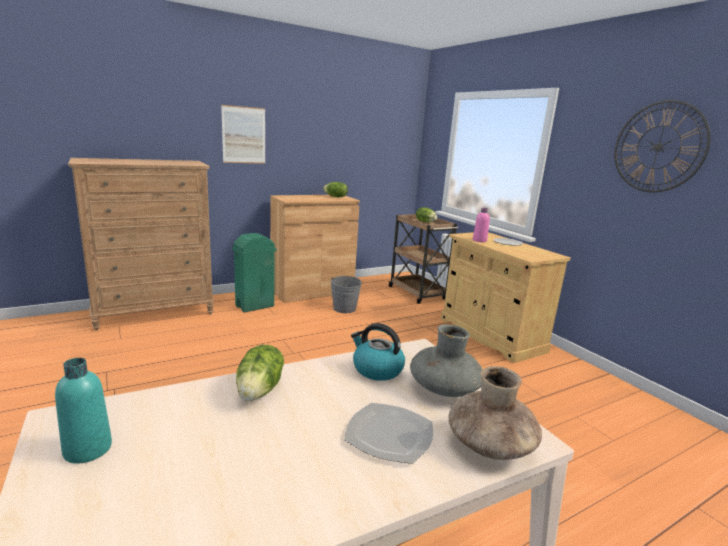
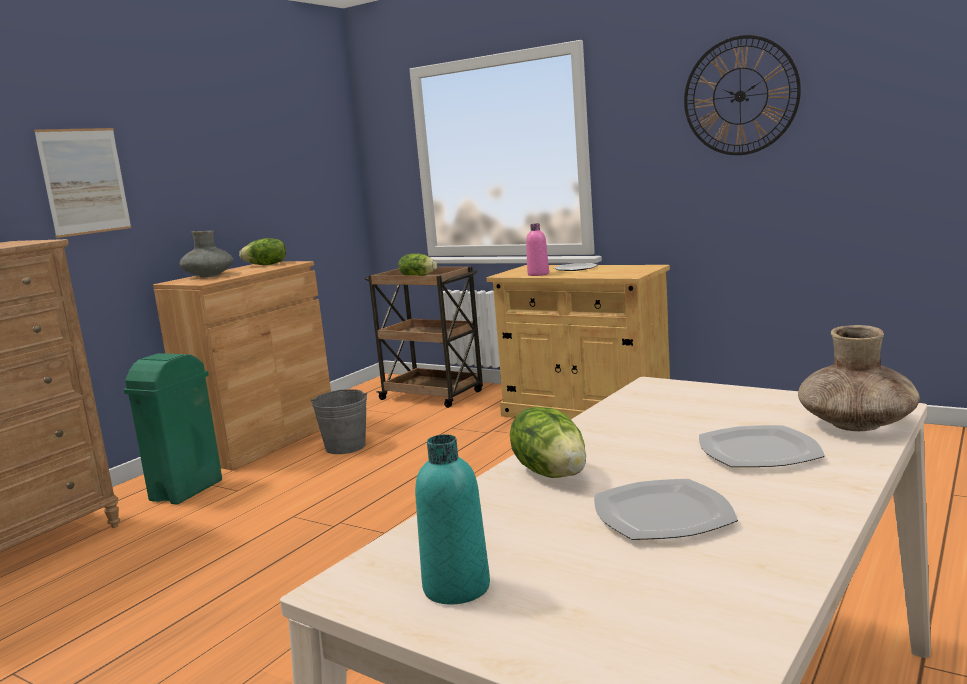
camera: 25 degrees left, 5 degrees down
(254, 455) = (661, 514): none -> plate
(376, 369) = (643, 414): kettle -> none
(444, 388) = (740, 404): grey vase -> grey vase (209, 276)

